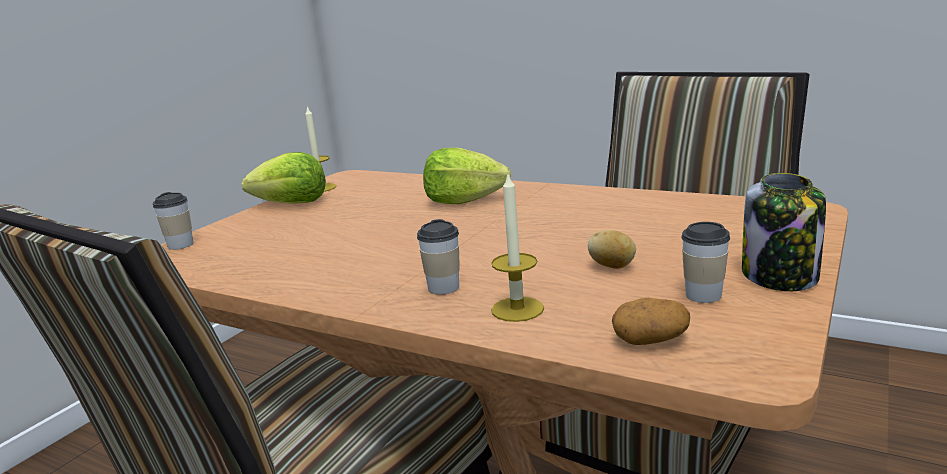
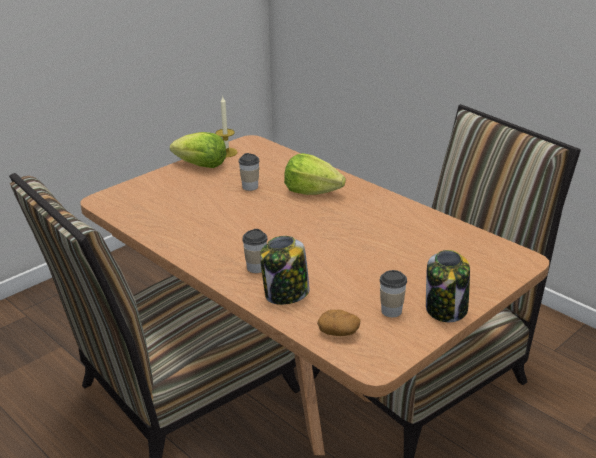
camera: 15 degrees right, 10 degrees up
(180, 245) = (122, 191): cup -> cup (250, 187)
(517, 309) = (286, 294): candle -> jar
(612, 266) = (360, 276): potato -> none

